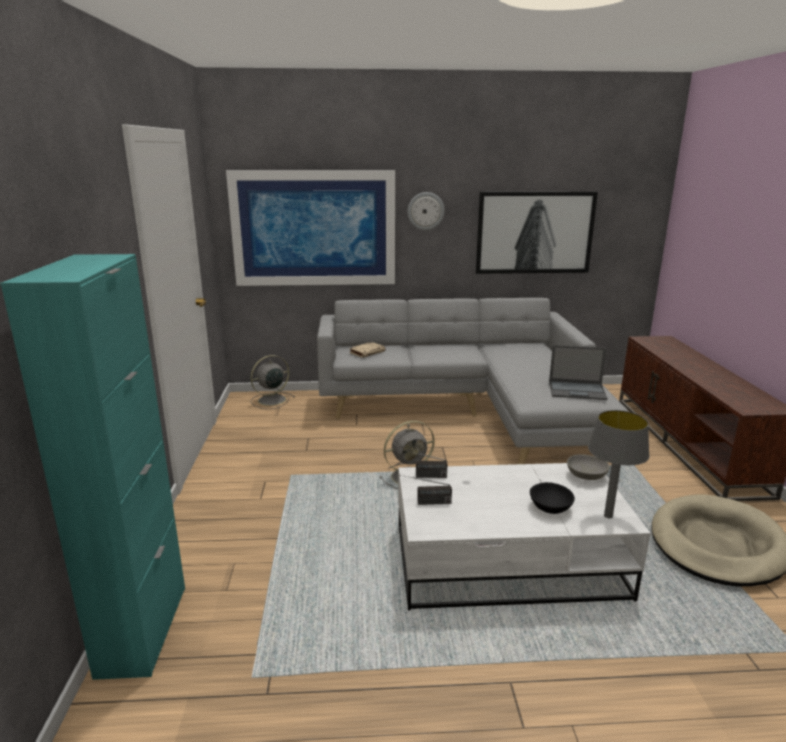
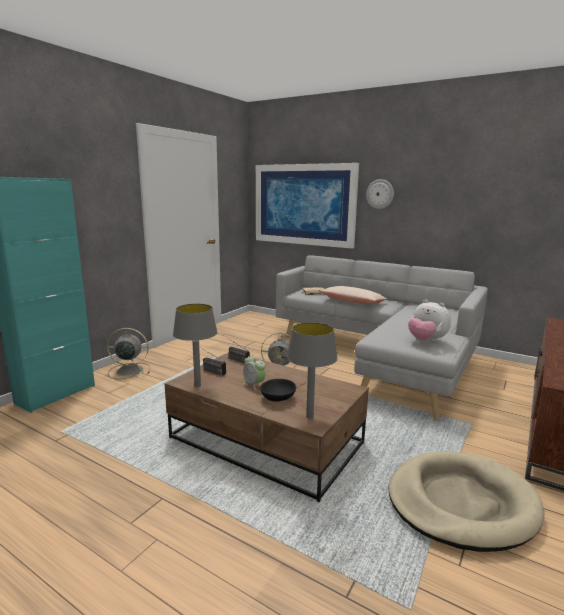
camera: 35 degrees right, 5 degrees down
(270, 400) = (264, 319): grey fan -> grey fan (128, 370)
(429, 356) = (352, 302): none -> beige pillow
(450, 528) = (197, 385): none -> grey table lamp
(502, 501) = (254, 385): none -> alarm clock
(509, 561) = (267, 441): white coffee table -> brown coffee table
(535, 233) = (471, 215): picture -> none
(577, 390) = (426, 341): laptop -> plush toy
(586, 476) = (341, 392): grey bowl -> none

